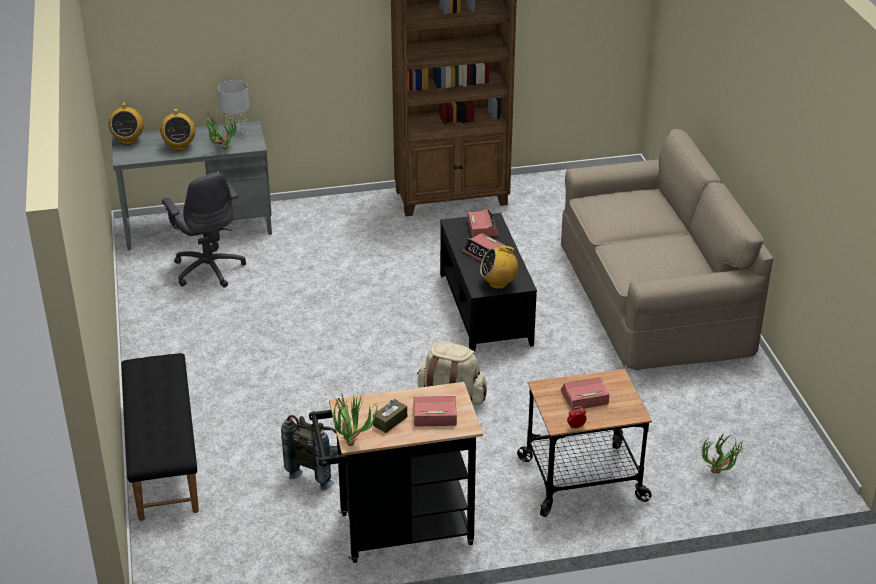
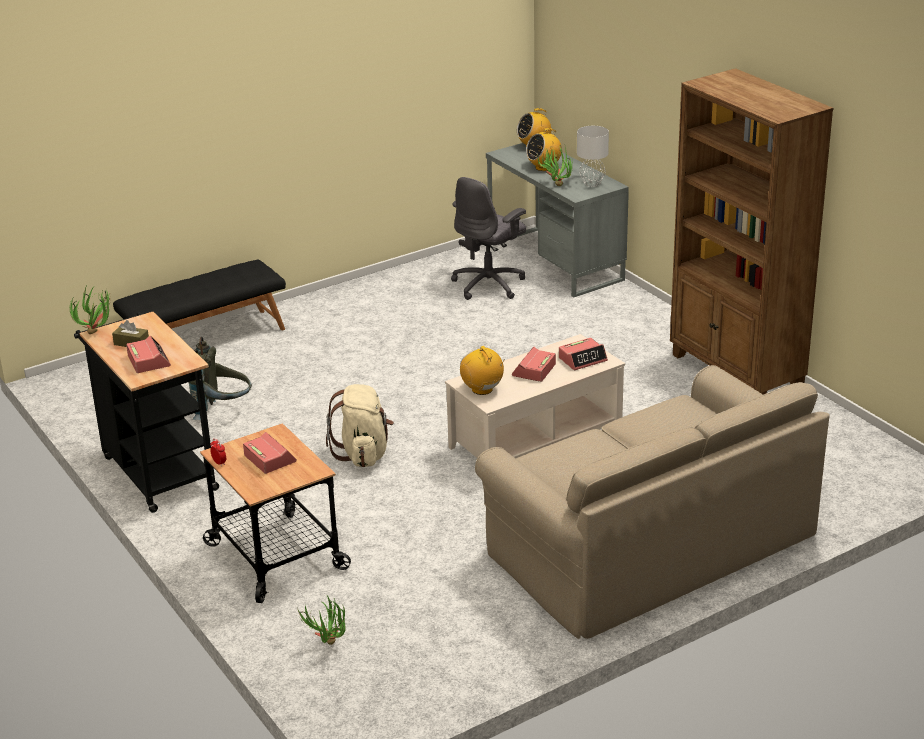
camera: 70 degrees right, 5 degrees down
(485, 309) = (535, 439): black coffee table -> beige coffee table

